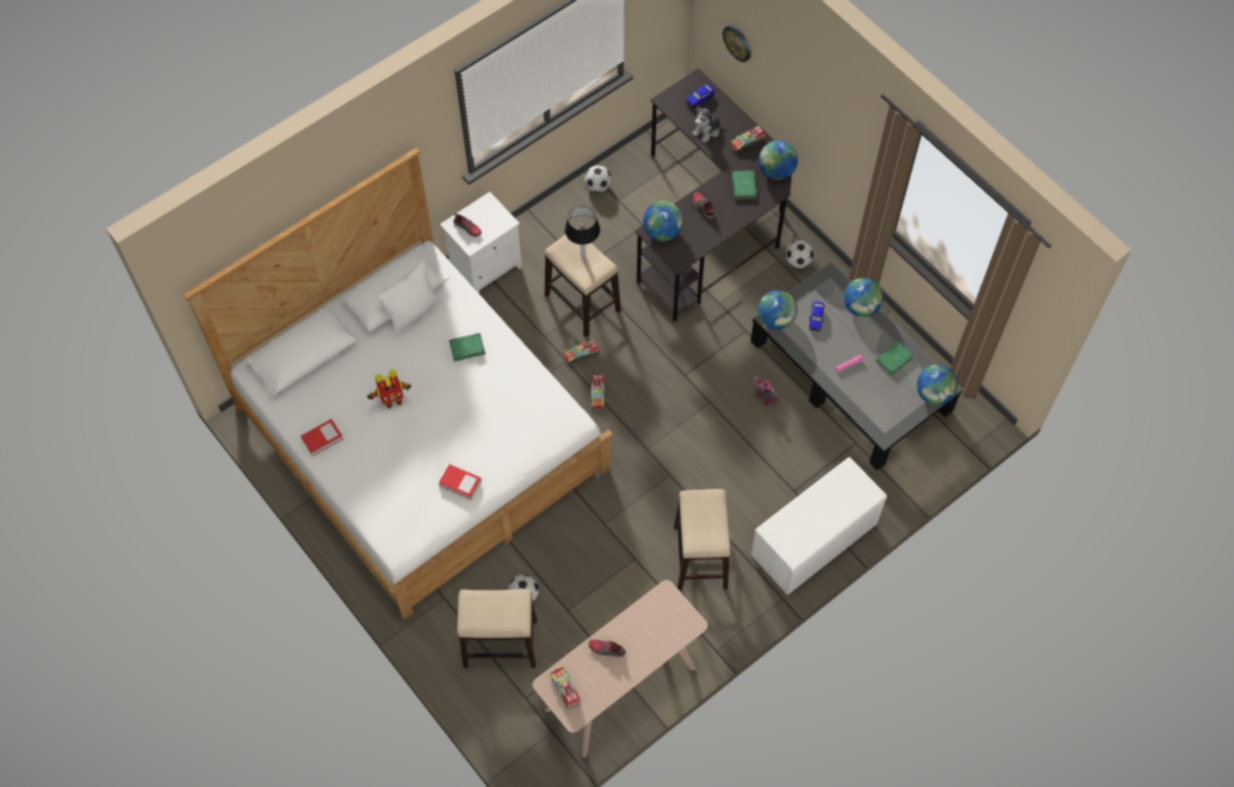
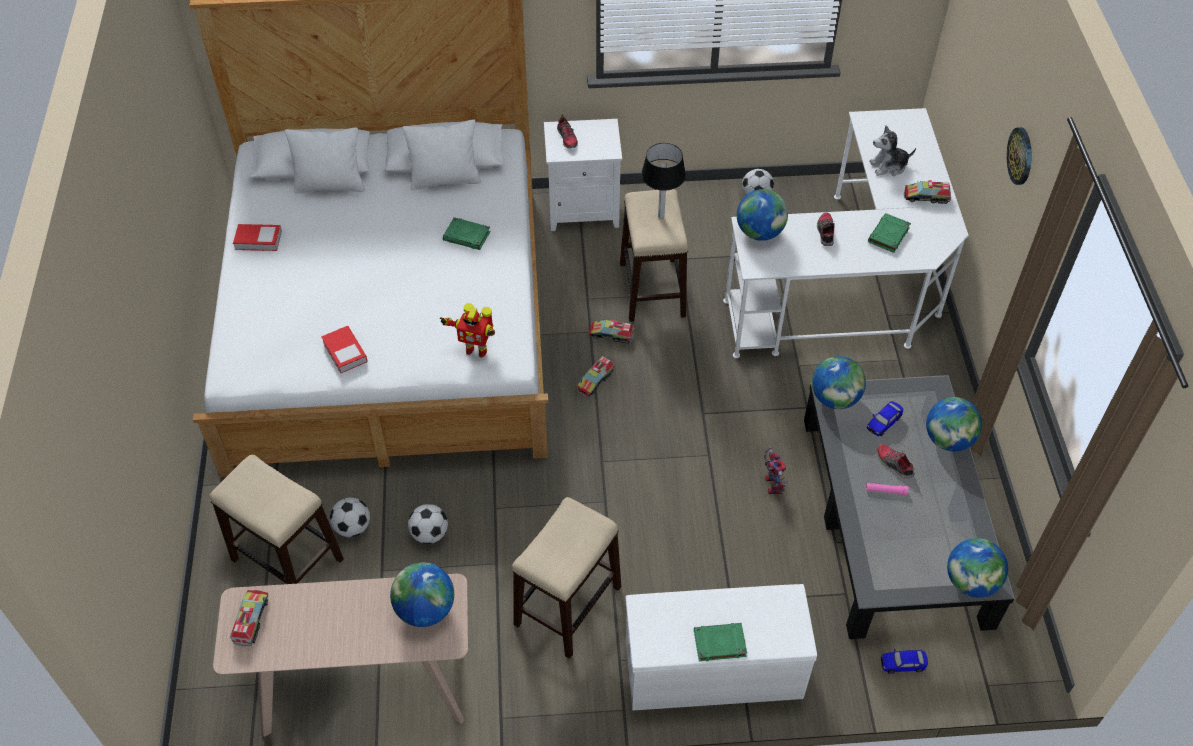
camera: 35 degrees right, 10 degrees down
(334, 365) = (330, 185): none -> white pillow
(392, 401) = (352, 243): toy robot -> toy robot (476, 349)
(606, 649) = (332, 607): shoe -> shoe (893, 464)
(700, 99) = (904, 135): toy car -> toy car (902, 664)
(711, 223) = (851, 287): black desk -> white desk
(737, 43) = (967, 69): wall clock -> wall clock (1020, 156)
(776, 171) = (938, 239): globe -> globe (425, 609)
(798, 261) = (921, 372): football -> football (430, 534)
(894, 360) = (947, 516): green book -> green book (719, 644)

